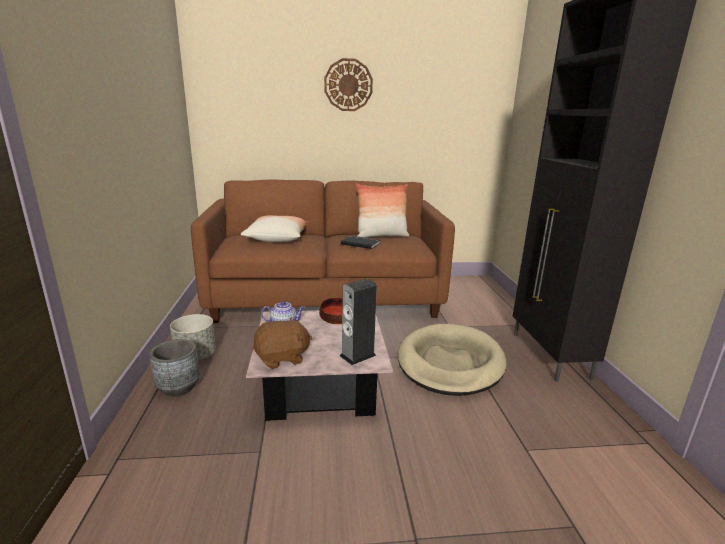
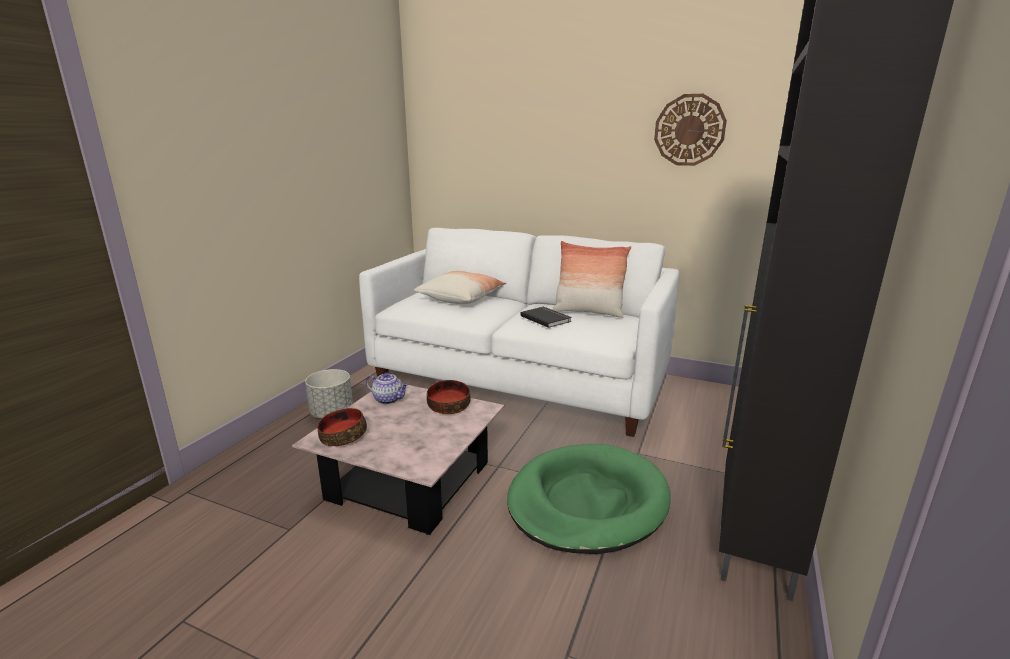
camera: 30 degrees right, 0 degrees up
(178, 387) = (289, 441): grey planter -> none
(282, 358) = (343, 436): brown plush toy -> bowl
(326, 297) = (520, 379): brown sofa -> white sofa
(348, 85) = (579, 112): wall clock -> wall clock (689, 130)
(357, 355) = (416, 455): speaker -> none
(450, 363) = (587, 502): beige dog bed -> green dog bed

